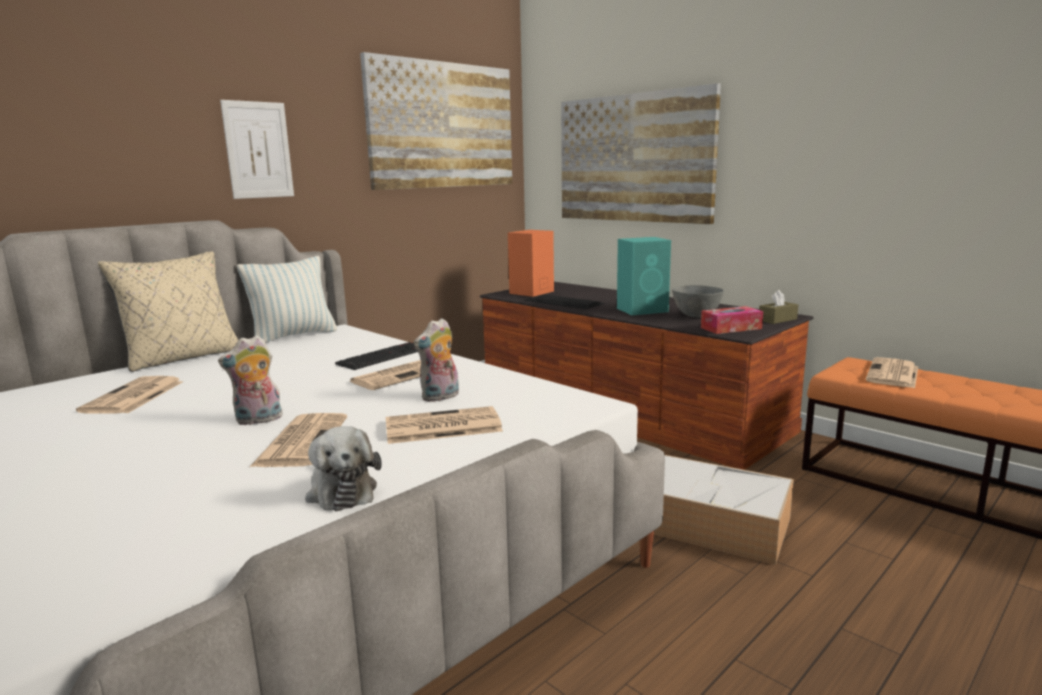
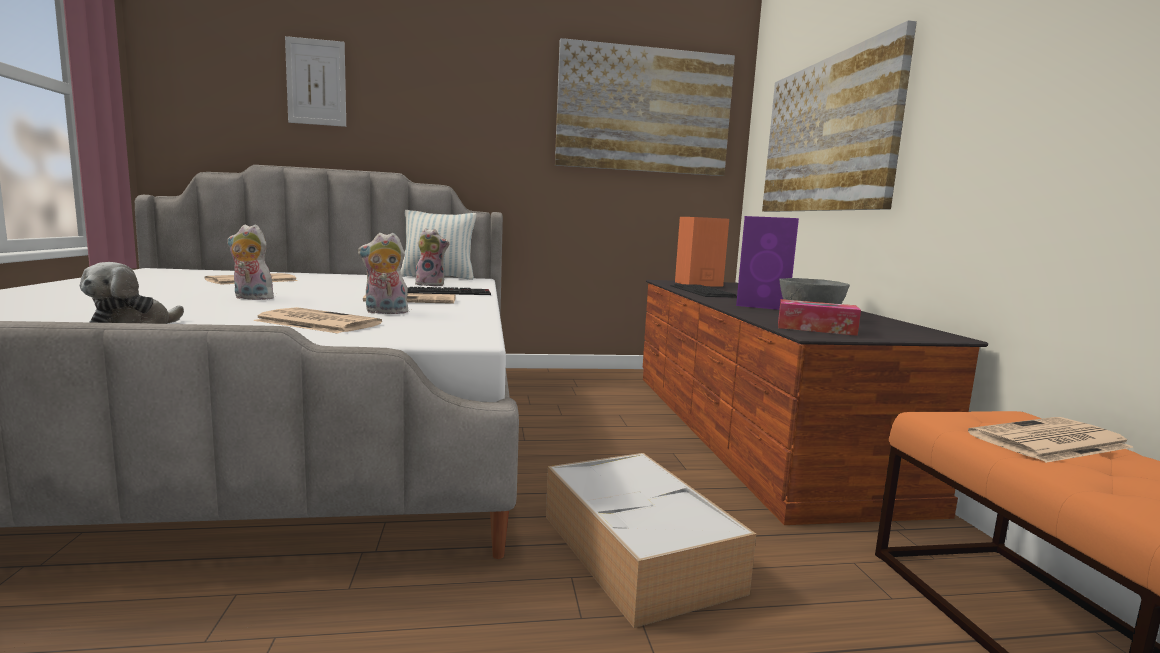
camera: 35 degrees right, 5 degrees down
(183, 358) = (342, 274): beige pillow -> none
(258, 150) = (450, 121): picture -> picture (316, 82)
(302, 440) = (226, 309): newspaper -> none
(331, 349) = (431, 285): none -> plush toy
(643, 310) = (764, 305): turquoise speaker -> purple speaker
(777, 320) = (912, 335): brown tissue box -> none

